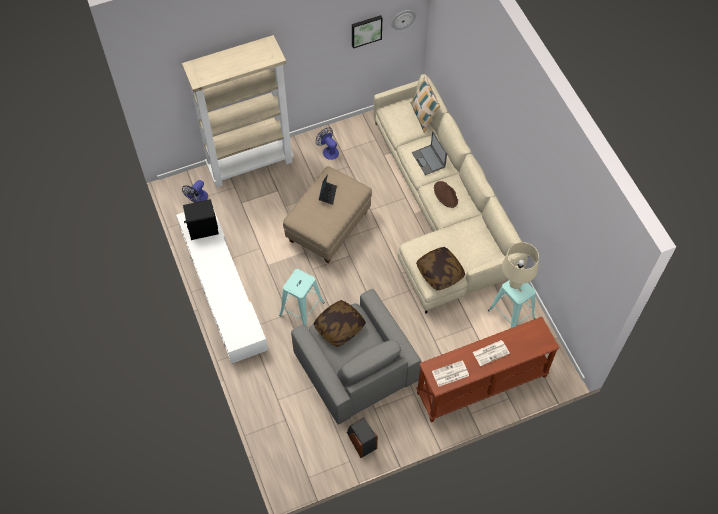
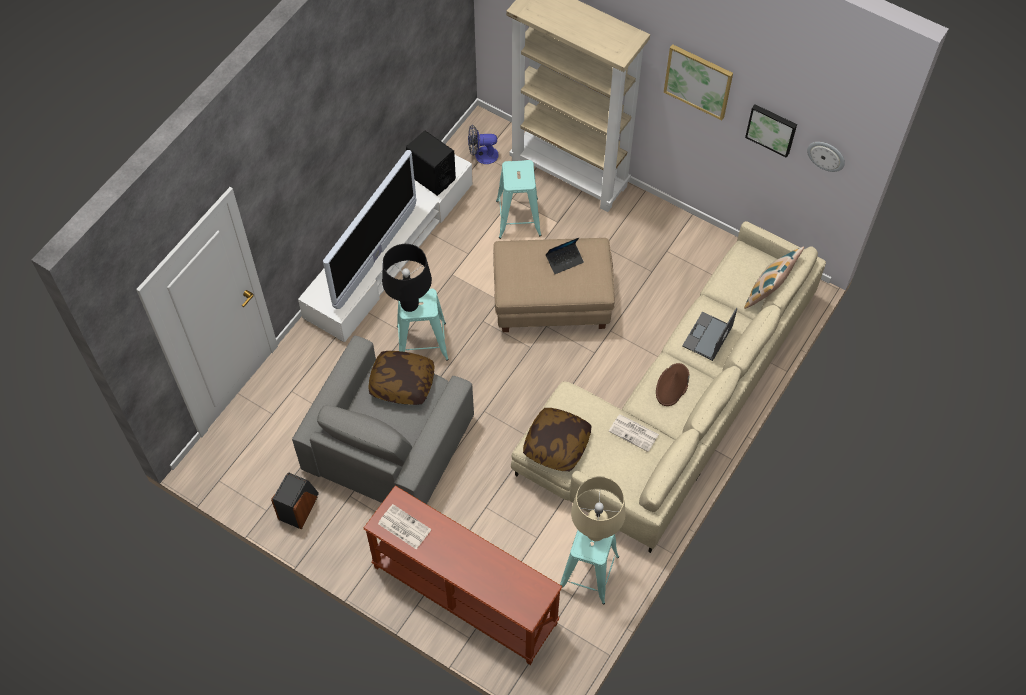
camera: 55 degrees right, 0 degrees up
(234, 292) = (376, 257): none -> television
(258, 208) = (518, 218): none -> turquoise stool
(297, 288) = (409, 305): none -> black table lamp
(312, 39) = (698, 81): none -> picture
(328, 151) = (655, 237): fan -> none
(491, 352) = (466, 556): newspaper -> newspaper (634, 433)

